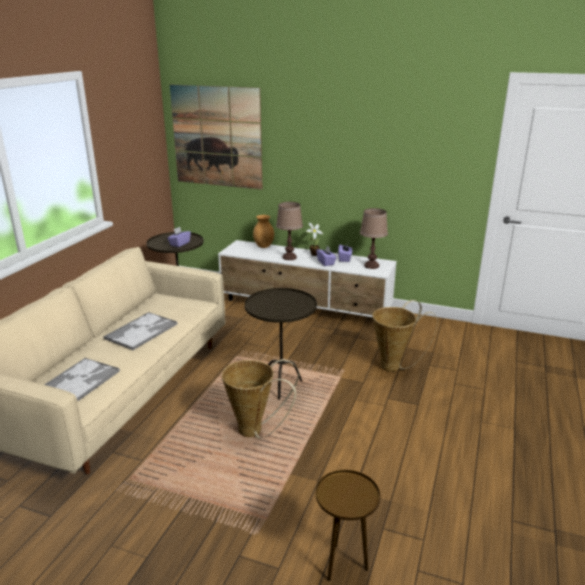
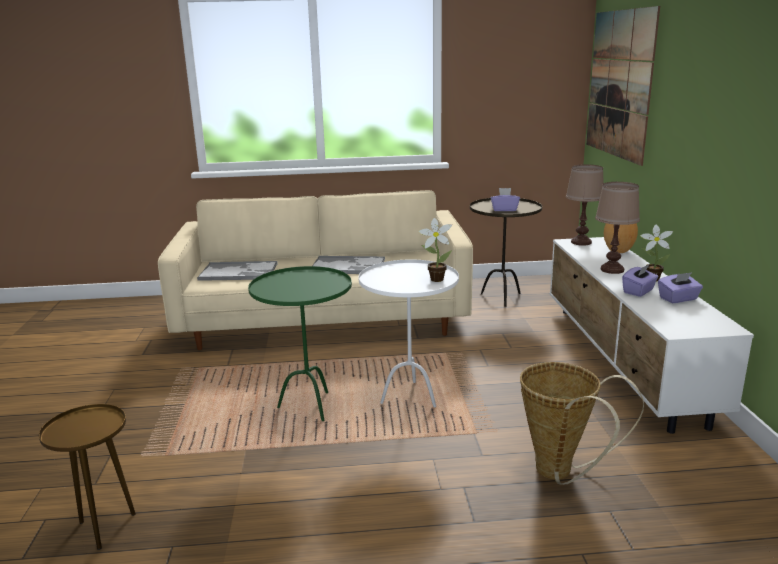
camera: 65 degrees right, 5 degrees down
(256, 431) = (309, 407): basket -> green side table
(281, 386) = (410, 397): brown side table -> white side table
(292, 298) = (434, 279): none -> potted plant
(371, 266) = (690, 320): brown table lamp -> brown table lamp (581, 242)

